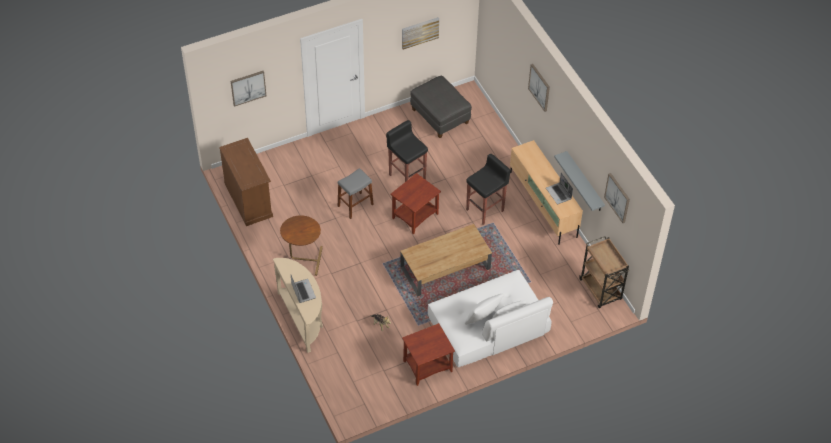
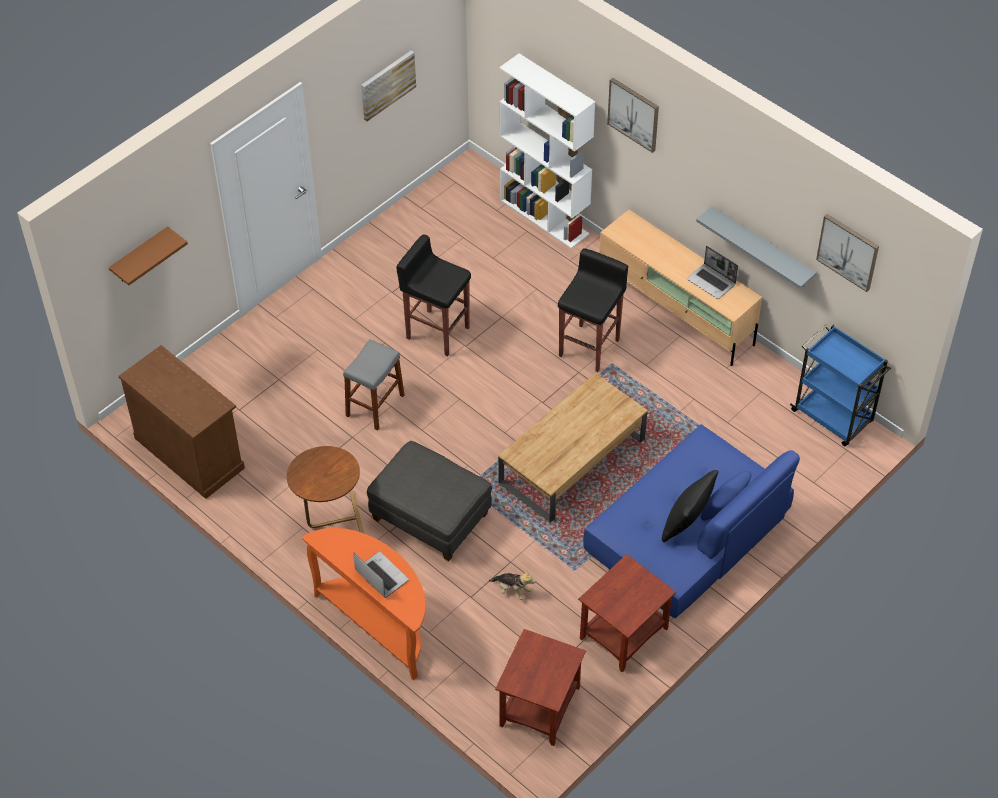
camera: 20 degrees left, 0 degrees up
(248, 87) = (140, 256): picture -> brown shelf
(303, 319) = (378, 624): beige console table -> orange console table
(415, 216) = (482, 392): brown side table -> brown side table (541, 707)
(440, 117) = (444, 221): grey ottoman -> grey ottoman (431, 517)
(483, 319) = (687, 523): white pillow -> black pillow
(488, 325) = (687, 532): white sofa -> blue sofa
(496, 131) = (545, 217): none -> white bookcase
(601, 290) = (833, 417): brown cart -> blue cart

